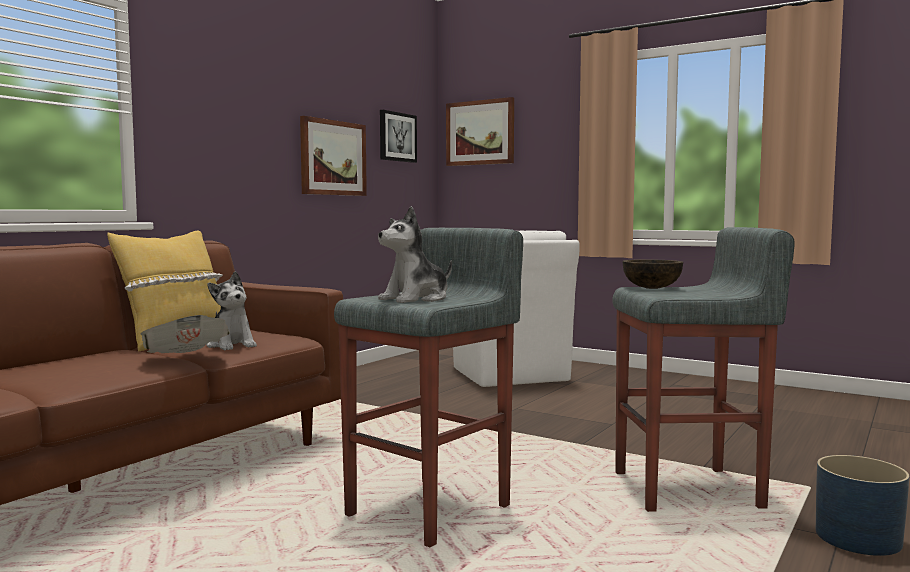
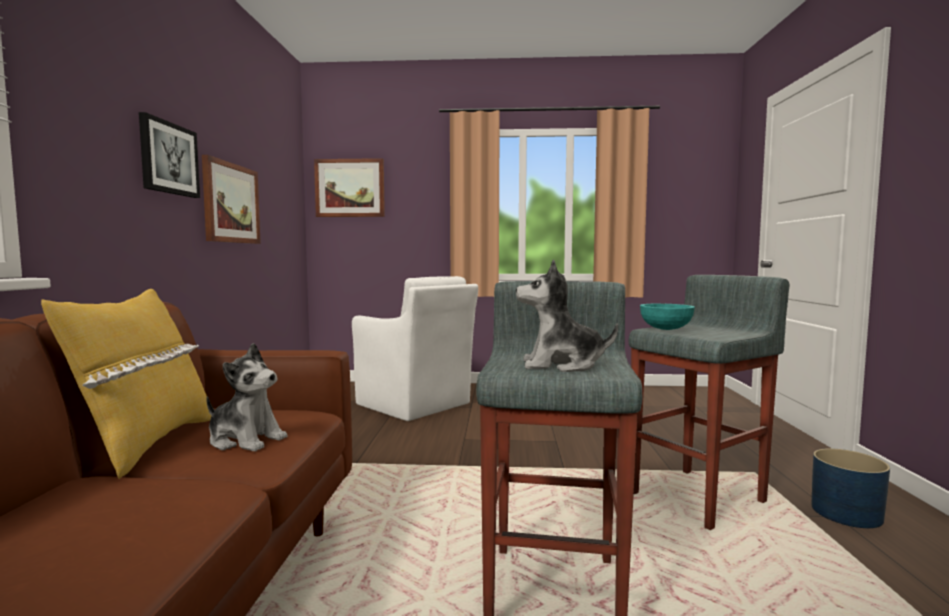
camera: 30 degrees left, 0 degrees up
(186, 359) = (229, 481): newspaper -> none
(397, 137) = (278, 186): picture -> picture (168, 158)
(416, 299) = (561, 365): plush toy -> plush toy turned 75 degrees clockwise
(651, 288) = (665, 329): brown bowl -> turquoise bowl

